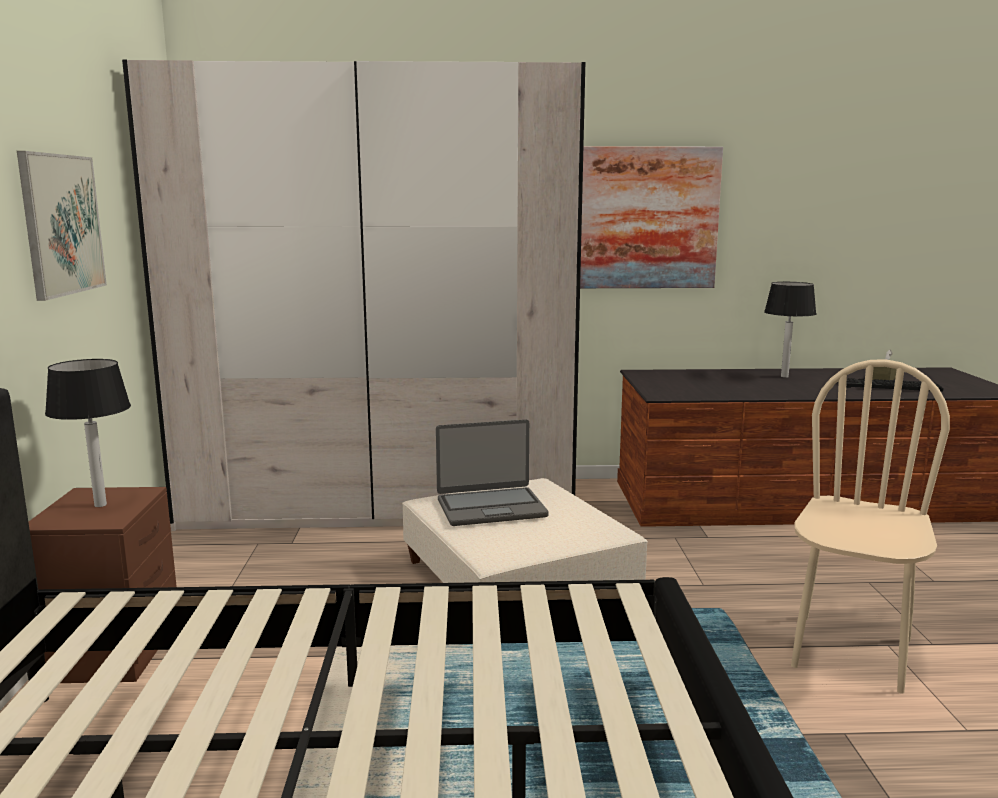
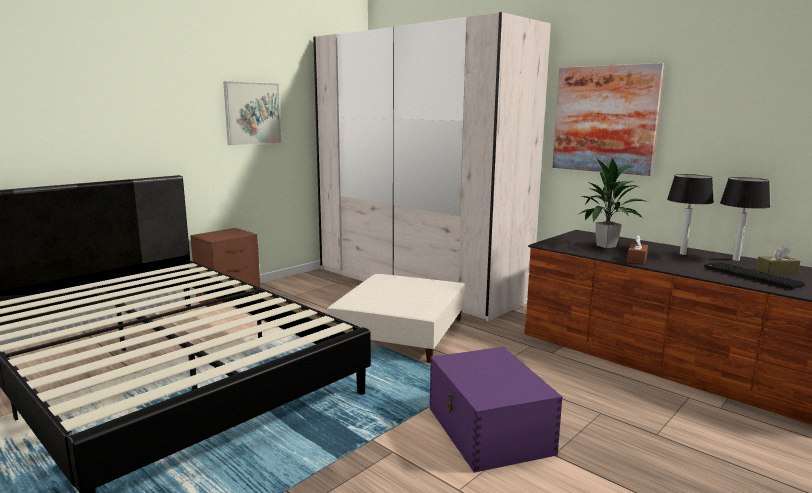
camera: 45 degrees right, 0 degrees up
(99, 505) = (225, 234): table lamp -> table lamp (735, 260)
(491, 507) = (399, 285): laptop -> none
(711, 383) = (607, 246): none -> potted plant
(779, 392) = (636, 260): none -> brown tissue box
(850, 652) = (489, 431): beige chair -> purple storage box

